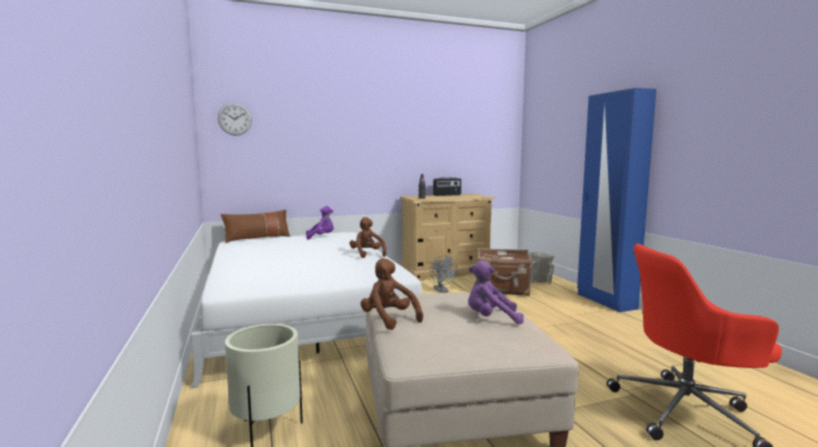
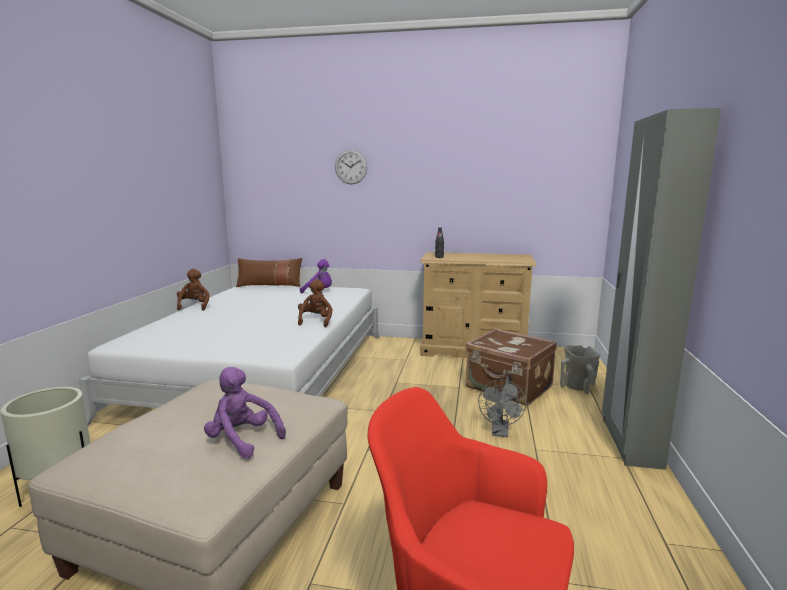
camera: 30 degrees right, 5 degrees up
(235, 119) = (253, 163): wall clock -> wall clock (351, 167)
(389, 319) = (153, 411): brown plush toy -> brown plush toy (194, 306)
(442, 291) = (431, 375): grey fan -> grey fan (500, 432)
(447, 195) = (486, 254): radio -> none
(605, 301) = (630, 442): blue wardrobe -> grey wardrobe

